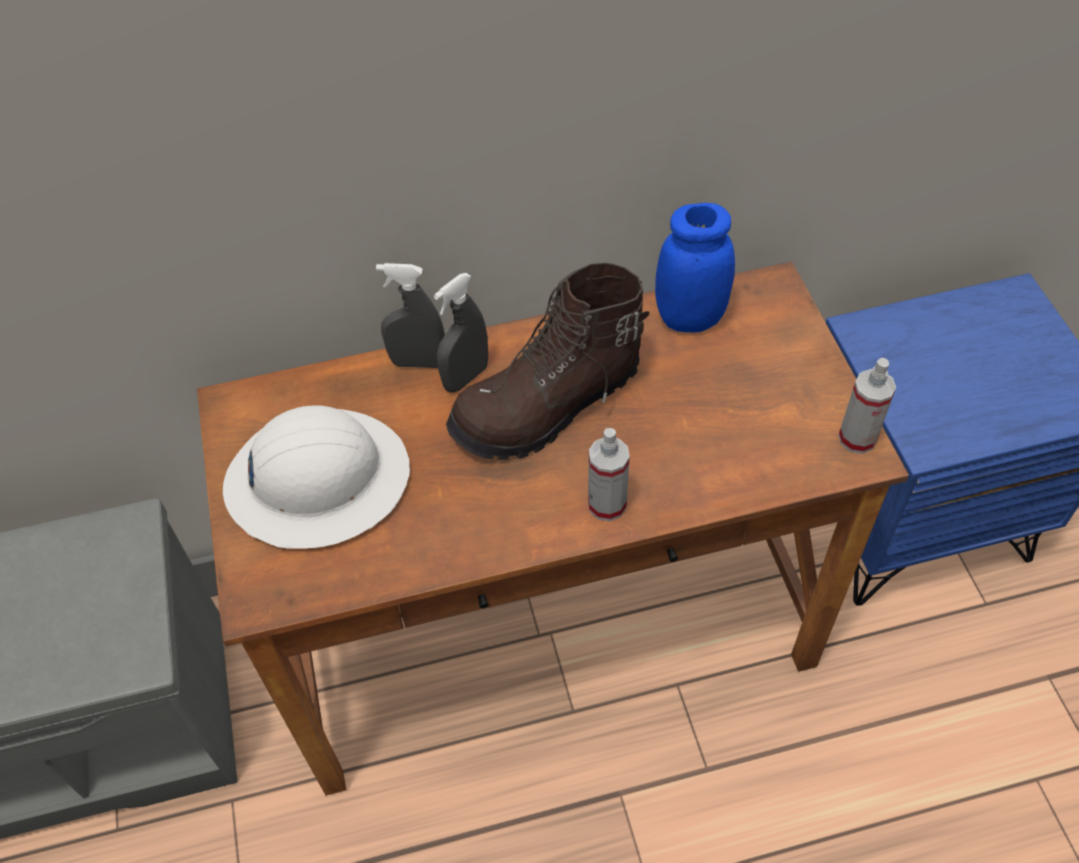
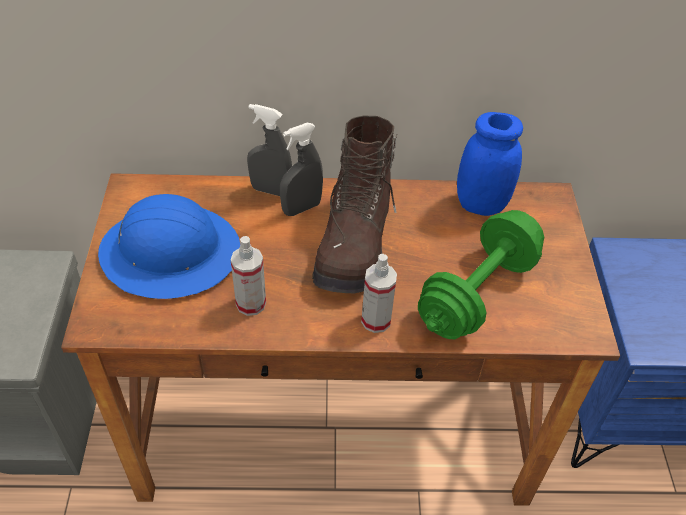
camera: 10 degrees right, 5 degrees down
(318, 479) = (170, 252): white hard hat -> blue hard hat
(548, 407) = (355, 242): brown boot -> brown boot turned 60 degrees counterclockwise
(719, 437) = (477, 293): none -> green dumbbell
(857, 438) = (586, 318): spray bottle -> spray bottle (251, 303)

